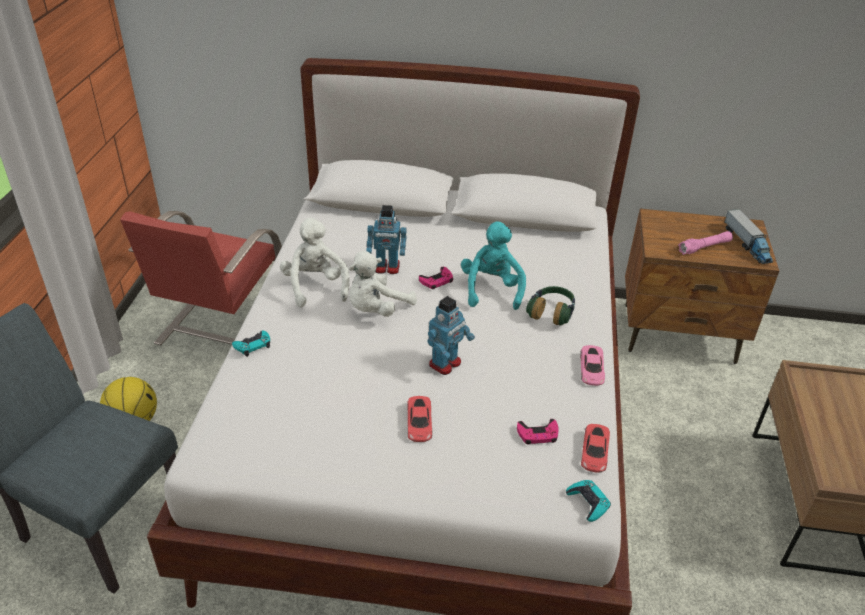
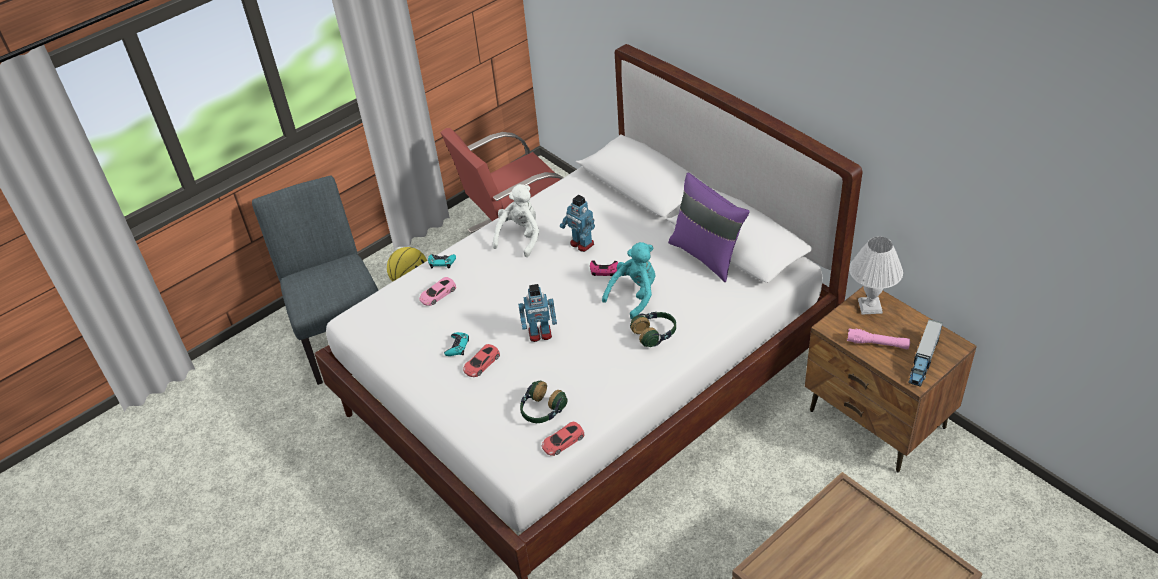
camera: 45 degrees right, 5 degrees up
(376, 309) = (540, 273): white plush toy -> none
(511, 232) = (707, 255): none -> purple pillow
(538, 434) = (542, 411): pink game controller -> headphones
(588, 503) = (520, 467): turquoise game controller -> turquoise game controller (457, 347)
(591, 369) = (631, 389): pink toy car -> pink toy car (438, 294)
(665, 224) = (870, 307): none -> white table lamp

